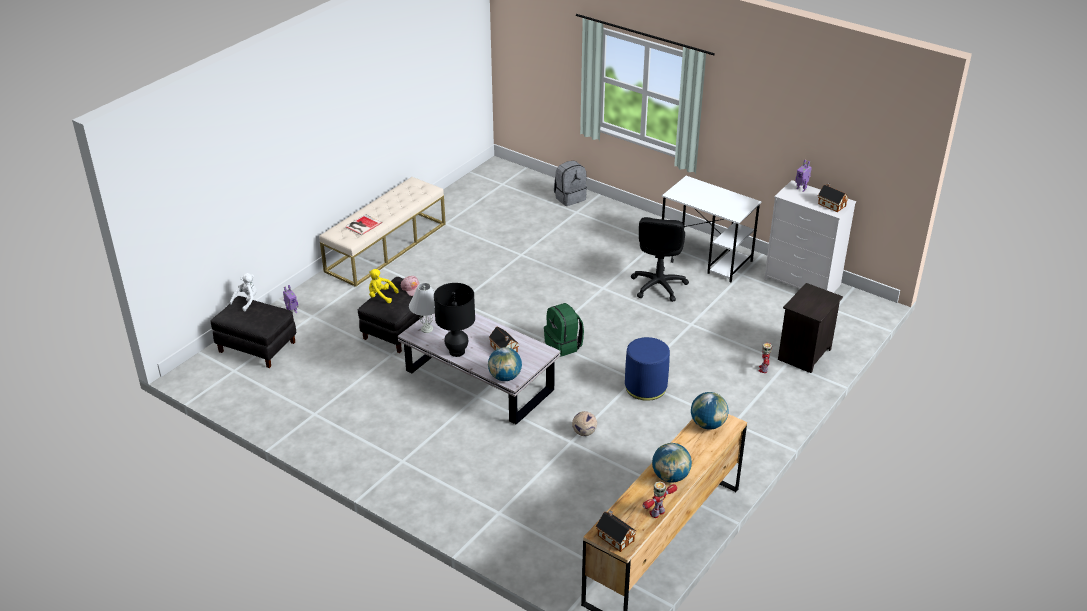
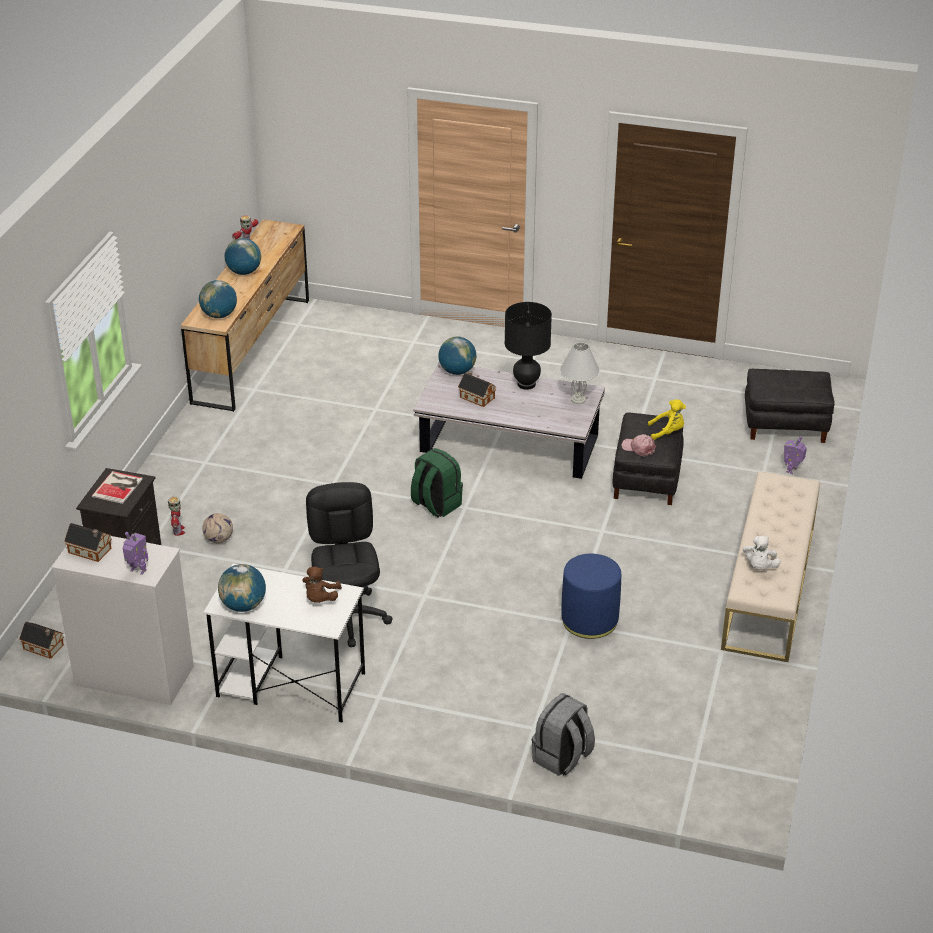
camera: 160 degrees right, 0 degrees up
(247, 301) = (812, 393): white plush toy -> white plush toy (759, 566)
(362, 225) = (778, 503): book -> book (119, 487)
(584, 433) = (366, 419): football -> football (219, 539)
(615, 537) = (278, 228): toy house -> toy house (44, 647)
(645, 387) = (316, 479): blue ottoman -> blue ottoman (589, 620)
(689, 194) = (320, 599): none -> brown plush toy
(736, 199) = (243, 605): none -> globe

